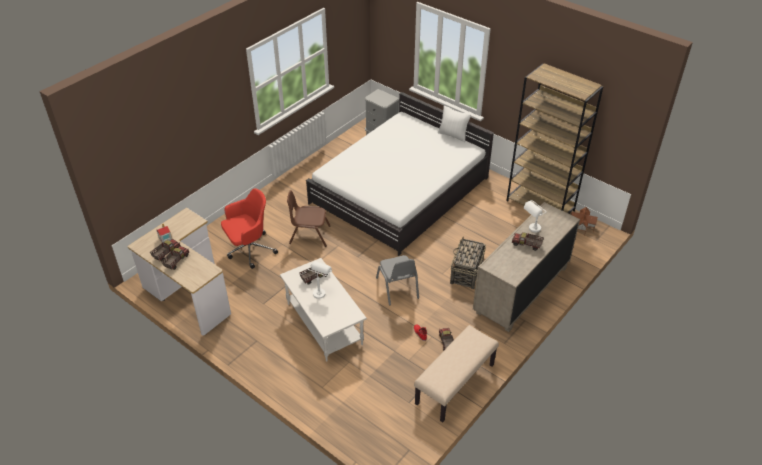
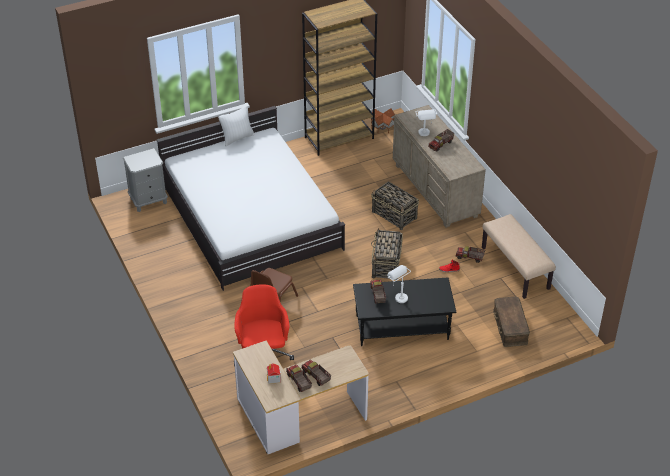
camera: 65 degrees left, 0 degrees up
(323, 324) = (402, 328): white coffee table -> black coffee table
(369, 405) = (510, 327): none -> brown storage box
(397, 288) = (386, 265): grey chair -> basket

